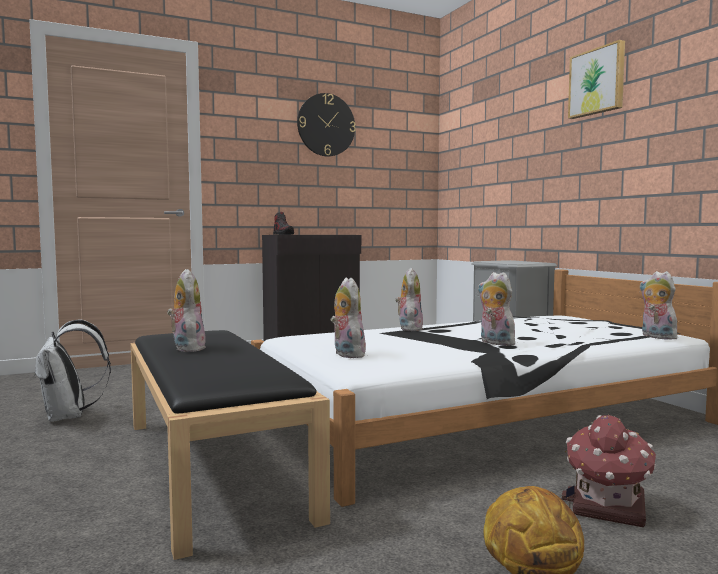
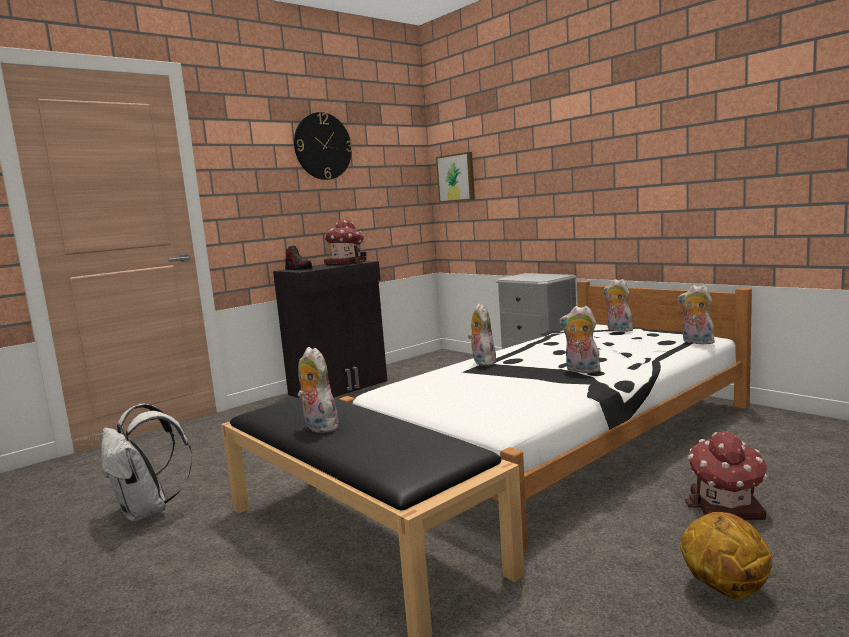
camera: 15 degrees left, 5 degrees up
(331, 234) = (346, 263): none -> toy house
(346, 354) = (468, 406): plush toy -> plush toy (617, 330)
(597, 81) = (607, 104): picture -> picture (457, 177)

